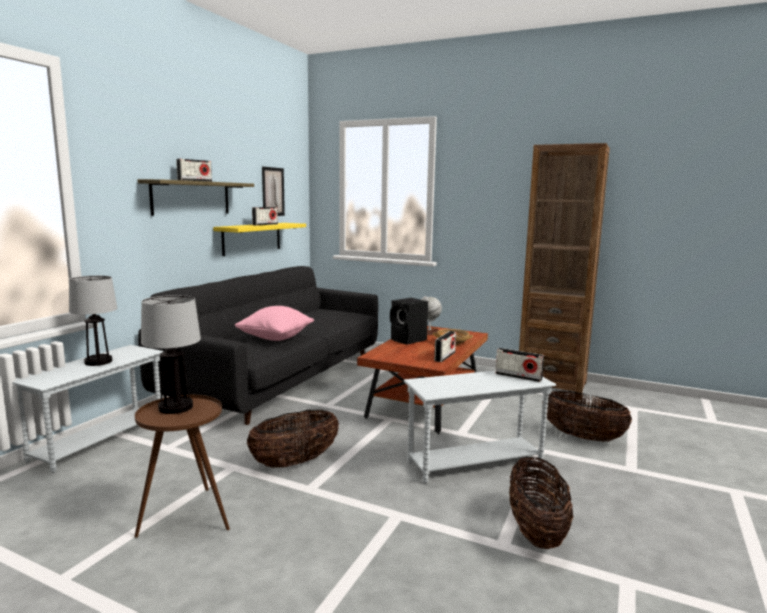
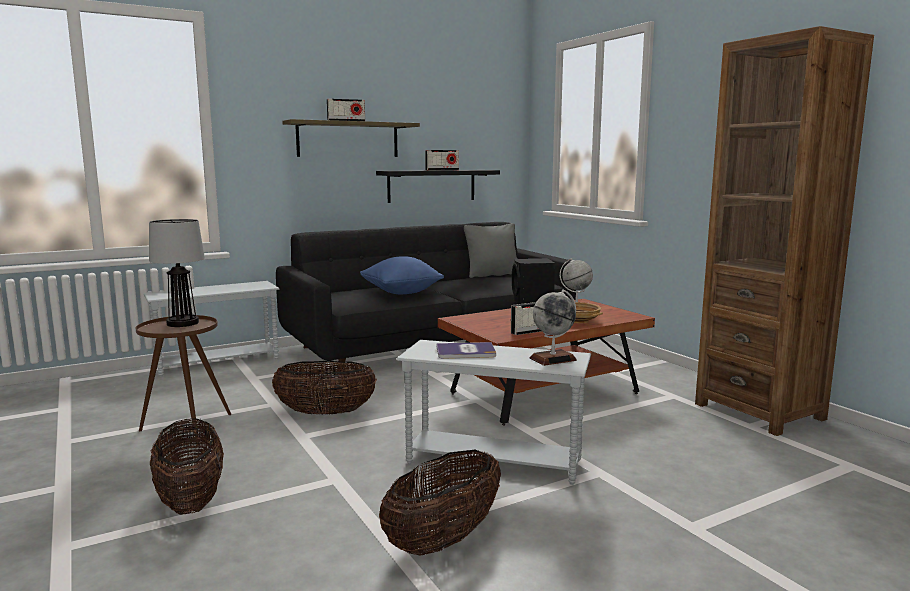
camera: 35 degrees right, 0 degrees up
(99, 362) = (219, 289): table lamp -> none
(252, 238) = (432, 185): yellow shelf -> black shelf
(273, 192) = (466, 133): picture -> none
(275, 338) = (401, 292): pink pillow -> blue pillow
(310, 312) = (492, 275): none -> grey pillow
(458, 383) = (465, 351): none -> book
(518, 376) = (553, 359): radio -> globe
(582, 437) = (688, 475): basket -> basket (191, 500)

